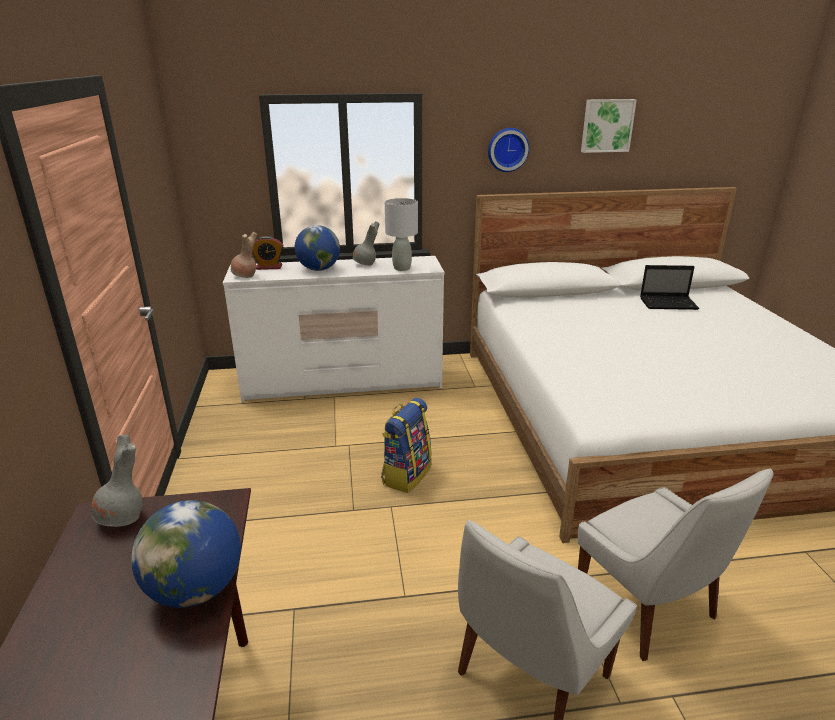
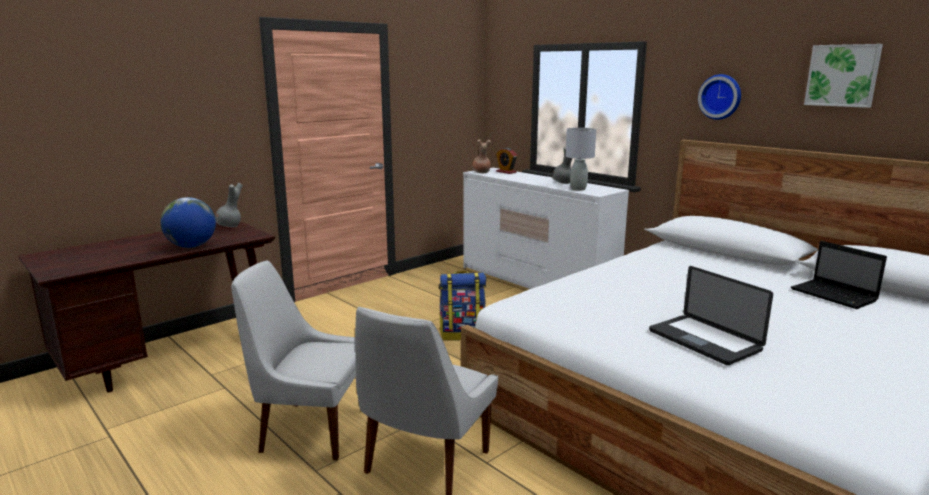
camera: 55 degrees right, 10 degrees down
(319, 269) = (527, 178): globe -> none
(732, 374) = (704, 341): none -> laptop

